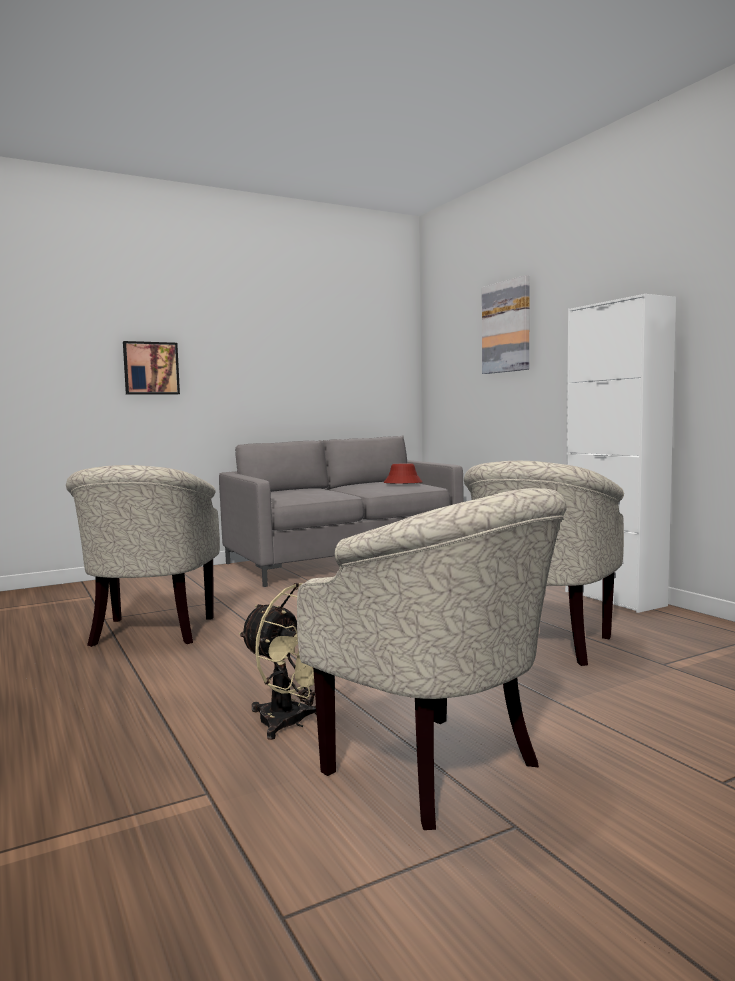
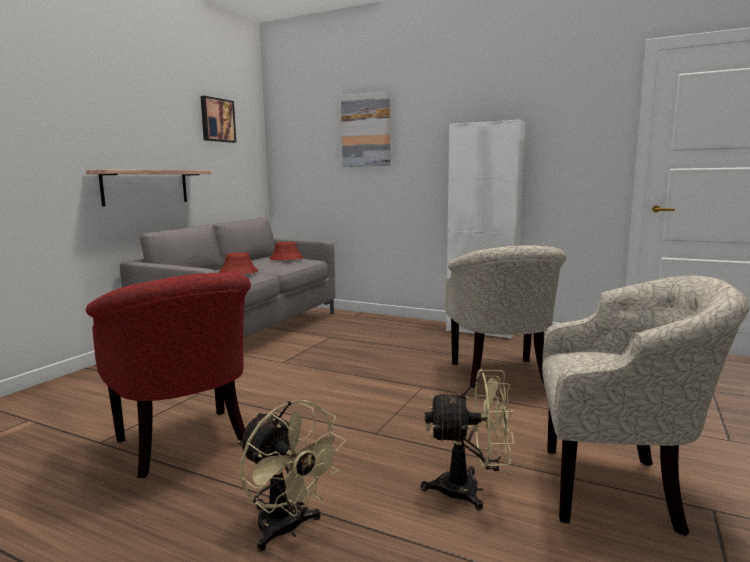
camera: 35 degrees left, 5 degrees up
(112, 702) = (287, 530): none -> beige fan
(150, 633) = (186, 444): beige armchair -> red armchair
(151, 368) = (40, 152): picture -> picture (217, 120)
(256, 400) = (146, 187): none -> shelf
(323, 491) = (238, 273): none -> red hat

